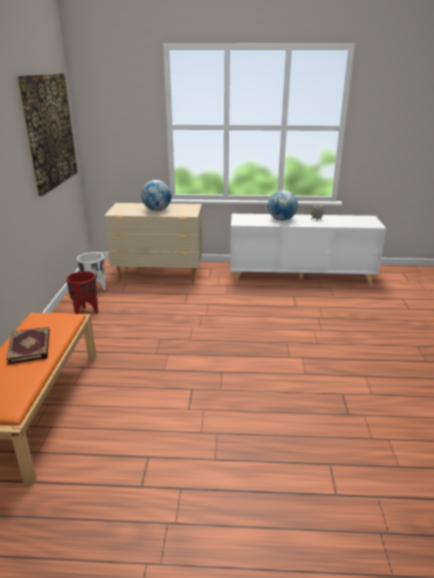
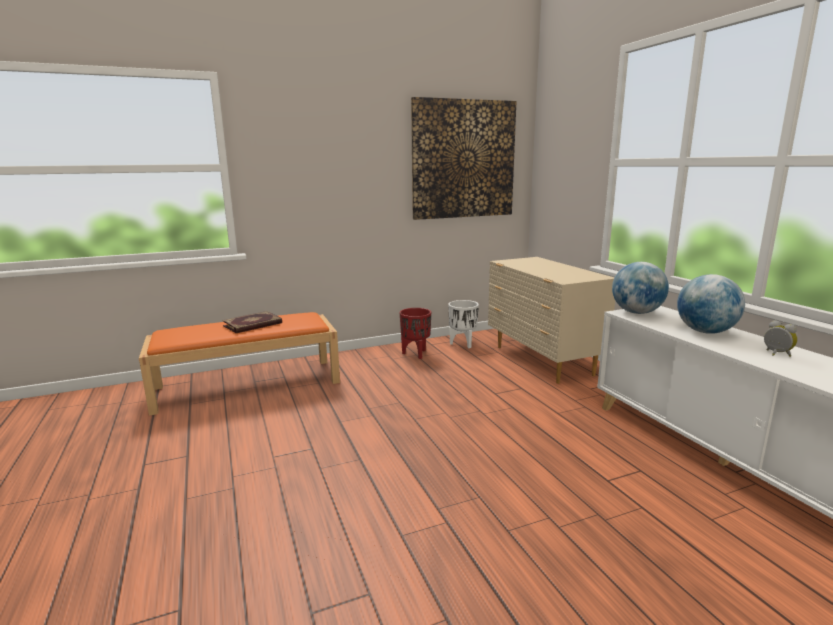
camera: 65 degrees right, 10 degrees down
(157, 210) = (547, 269): globe -> globe (636, 312)

